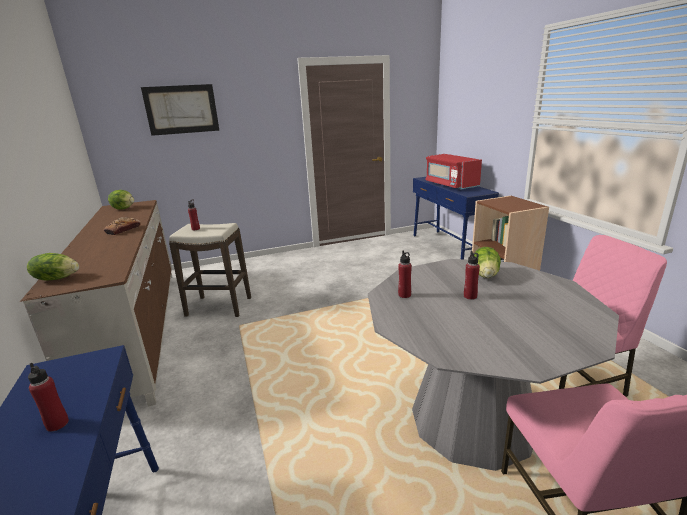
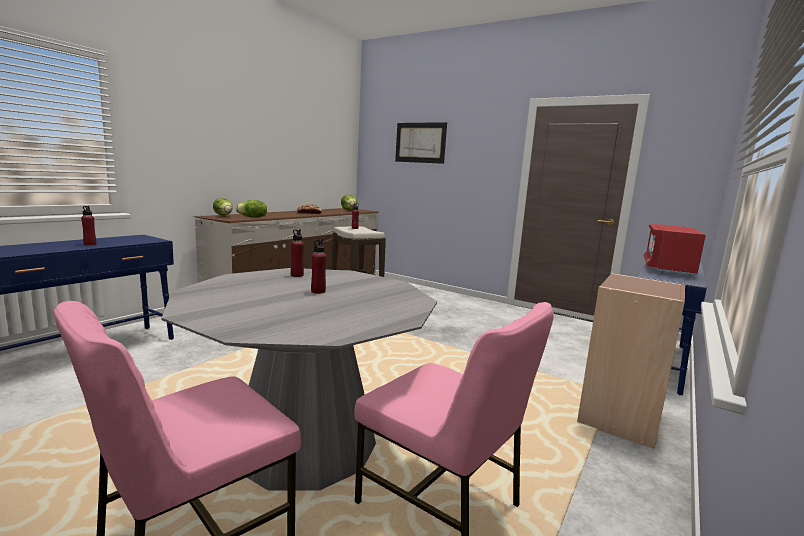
camera: 50 degrees right, 10 degrees down
(486, 275) = (381, 293): lettuce -> lettuce (252, 217)

